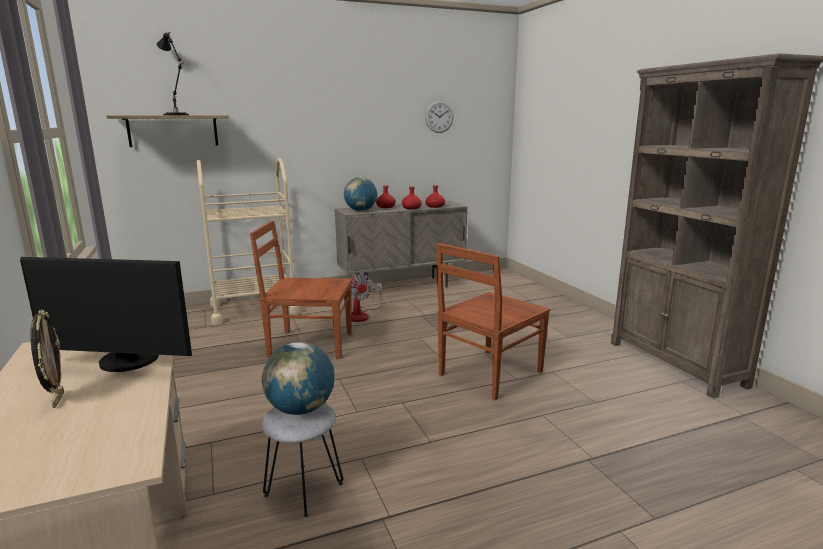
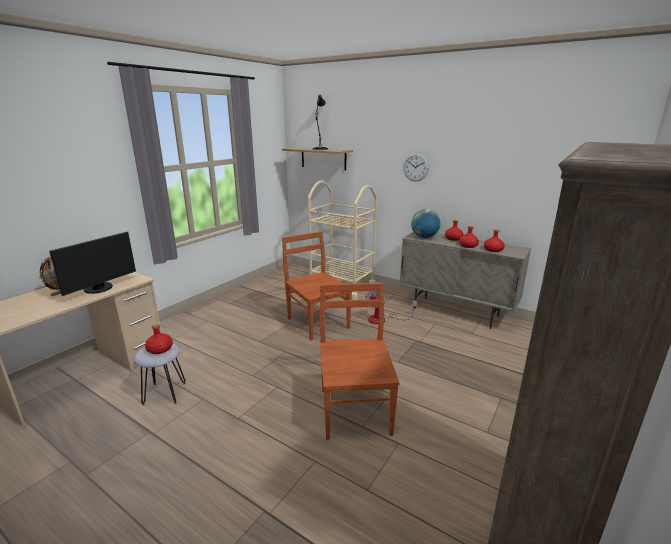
camera: 55 degrees right, 5 degrees up
(126, 362) = (100, 289): monitor -> monitor turned 120 degrees counterclockwise
(300, 409) = (159, 349): globe -> red bottle
(439, 116) = (533, 160): wall clock -> wall clock (415, 167)
(488, 374) = (355, 409): brown chair -> brown chair turned 75 degrees clockwise

